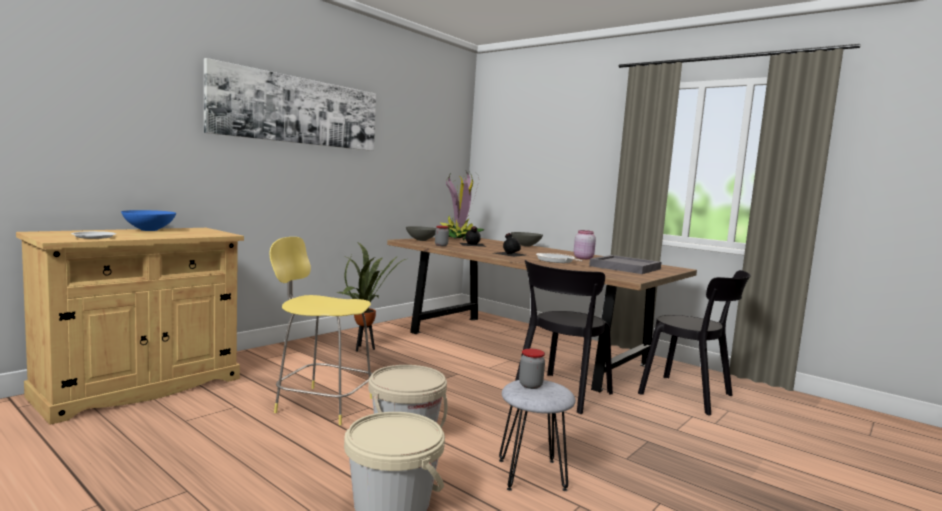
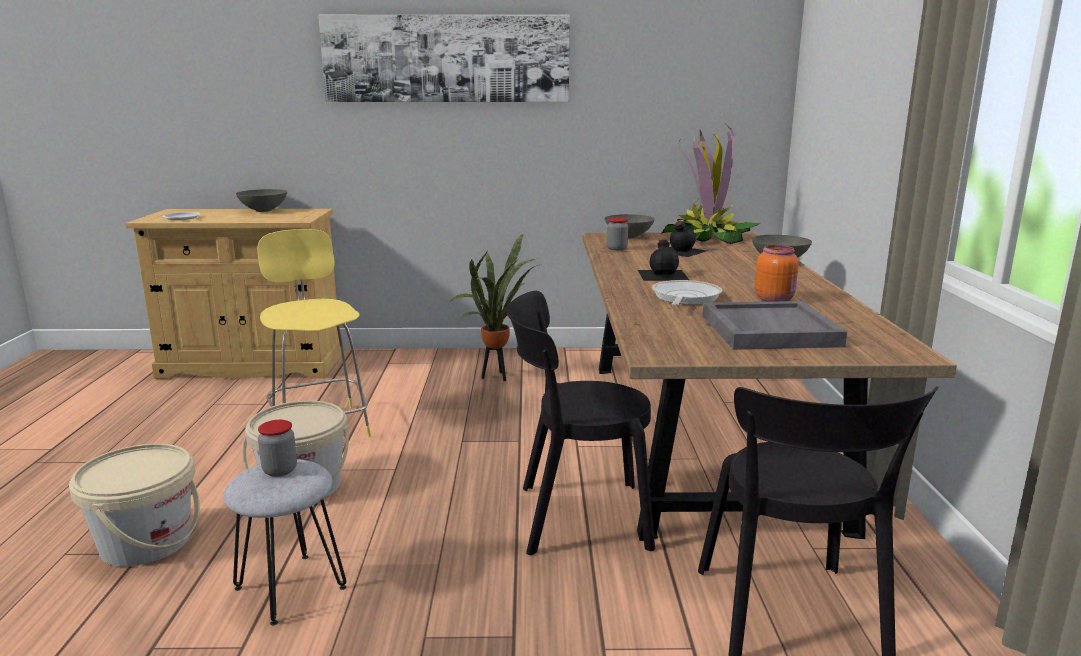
camera: 50 degrees right, 10 degrees up
(148, 230) = (263, 210): blue bowl -> grey bowl
(583, 258) = (774, 299): pink jar -> orange jar

